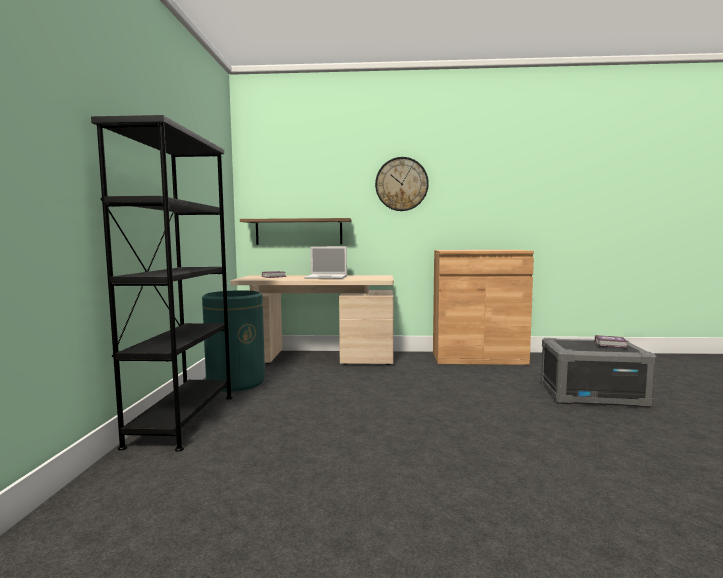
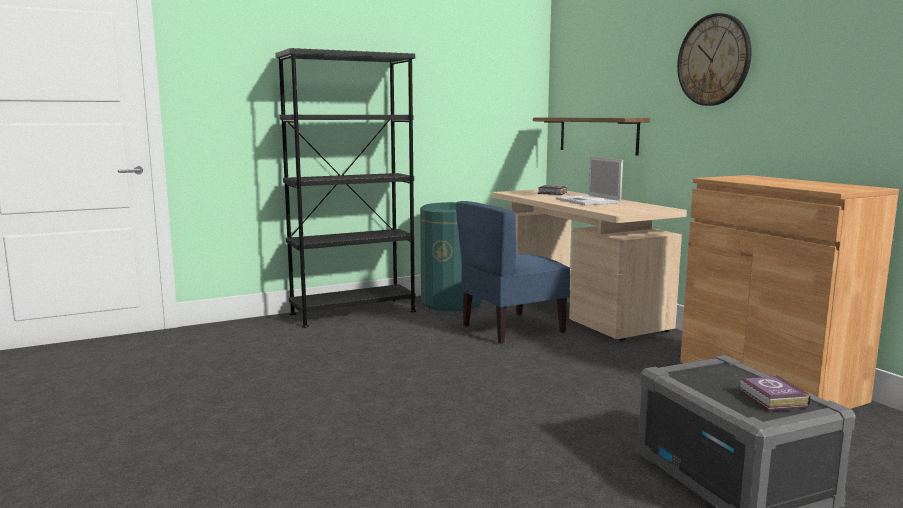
camera: 60 degrees right, 5 degrees up
(327, 381) = (511, 329): none -> blue chair

